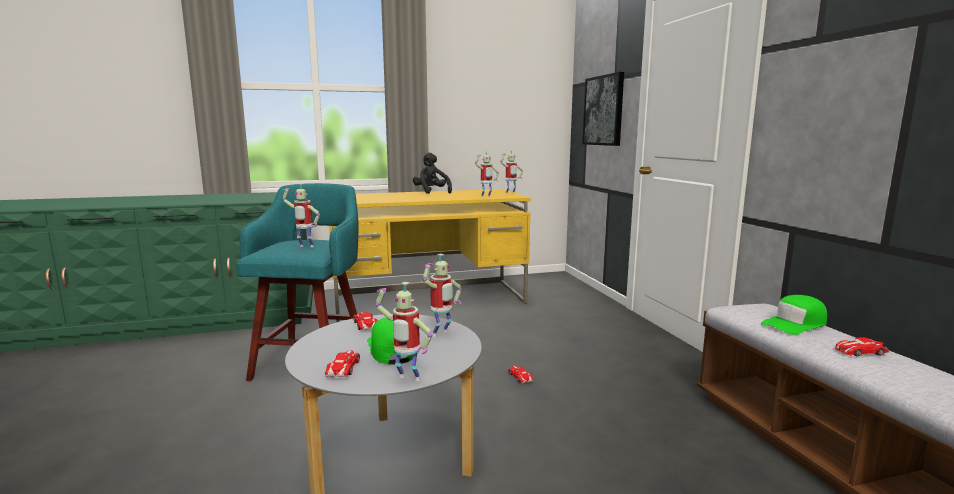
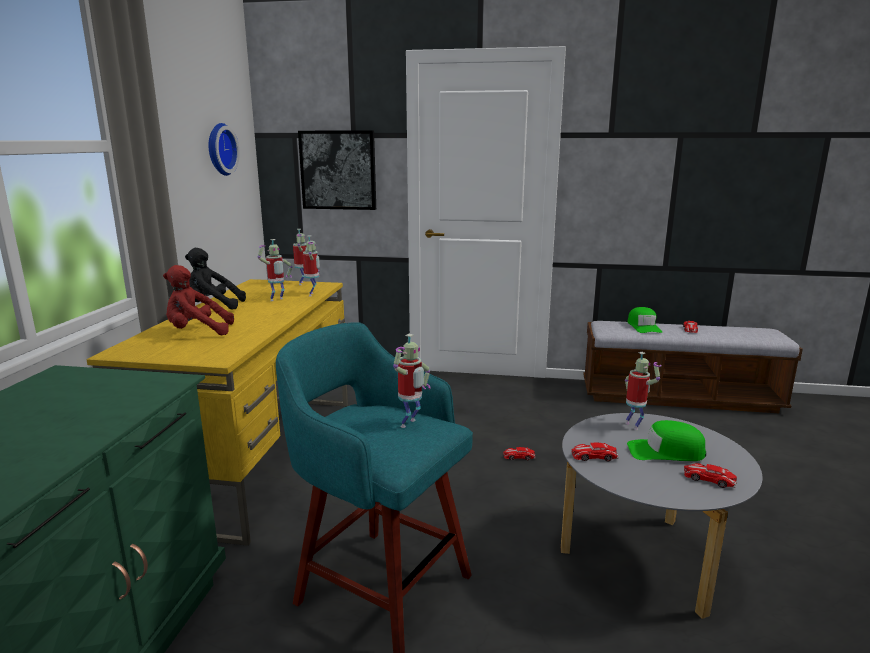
camera: 65 degrees left, 5 degrees up
(381, 196) = (197, 332): none -> red plush toy
(407, 379) = (734, 454): toy robot -> toy robot (277, 300)
(515, 95) = (219, 149): none -> wall clock

